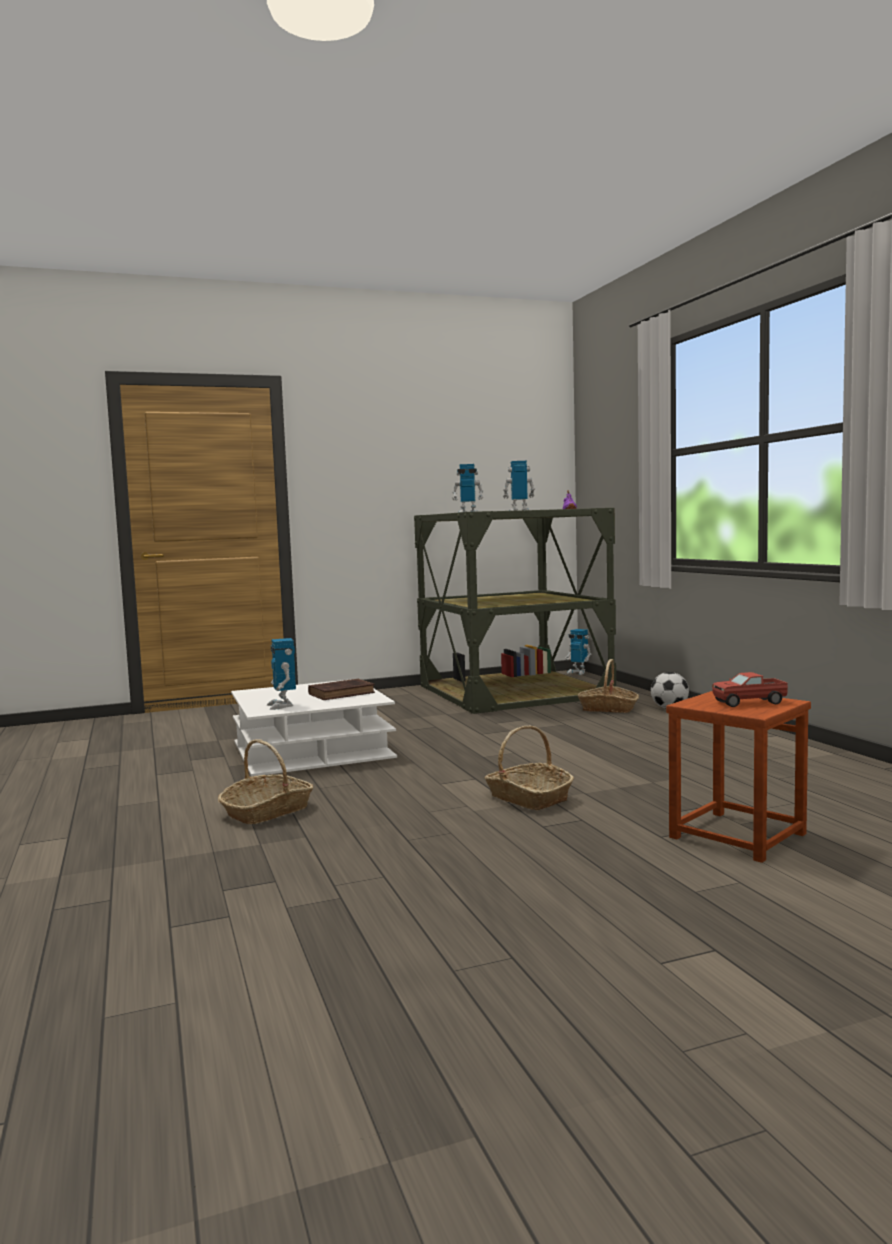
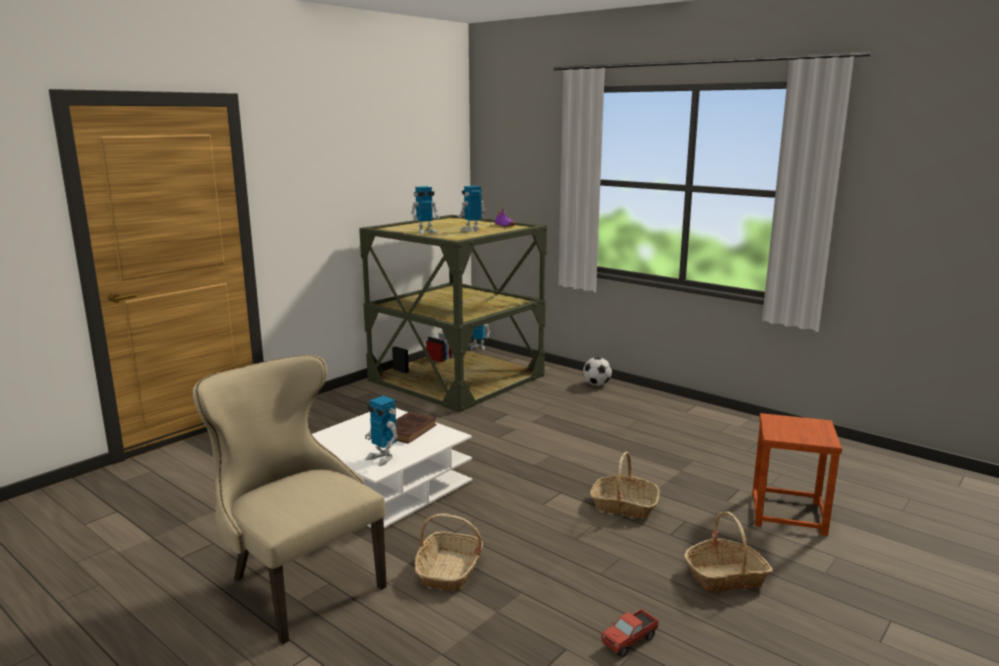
camera: 30 degrees left, 10 degrees up
(135, 797) = (299, 584): none -> beige chair
(608, 708) = (555, 391): basket -> basket (726, 577)
(749, 703) = (805, 428): toy truck -> toy truck (629, 641)

